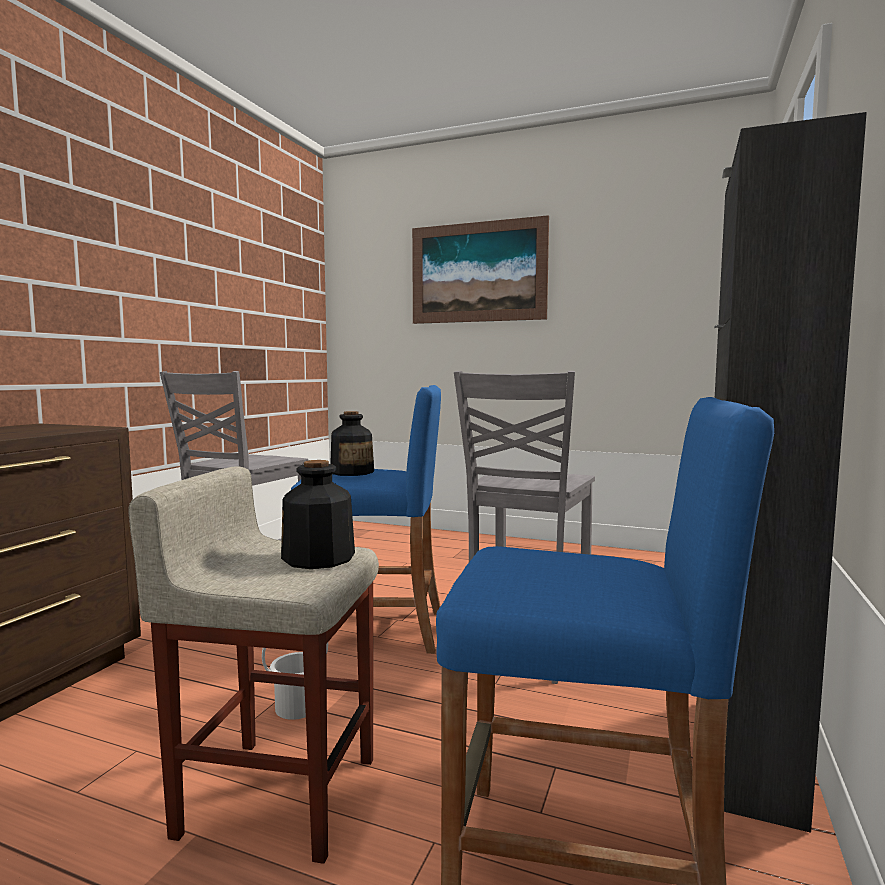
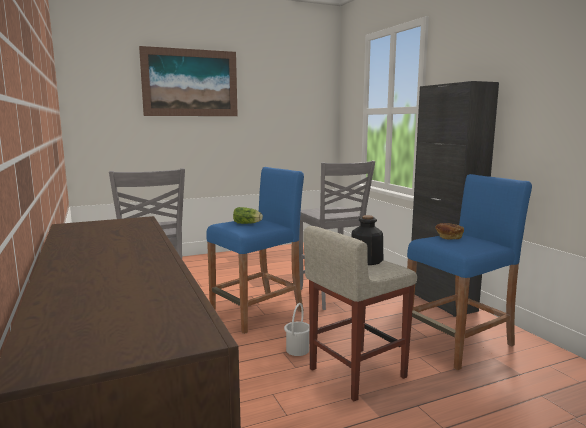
camera: 45 degrees left, 5 degrees up
(352, 472) = (248, 223): bottle -> lettuce
(558, 557) = (448, 237): none -> bread

